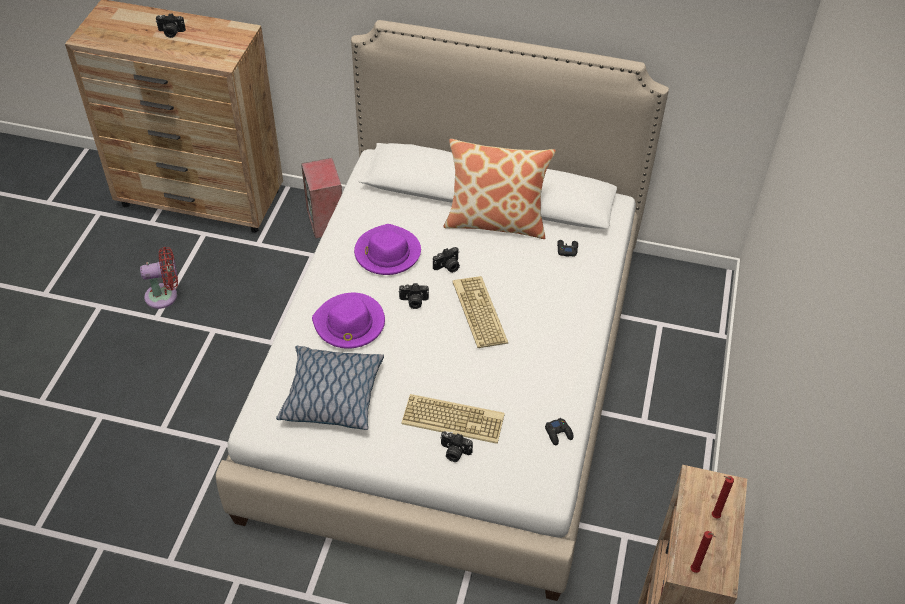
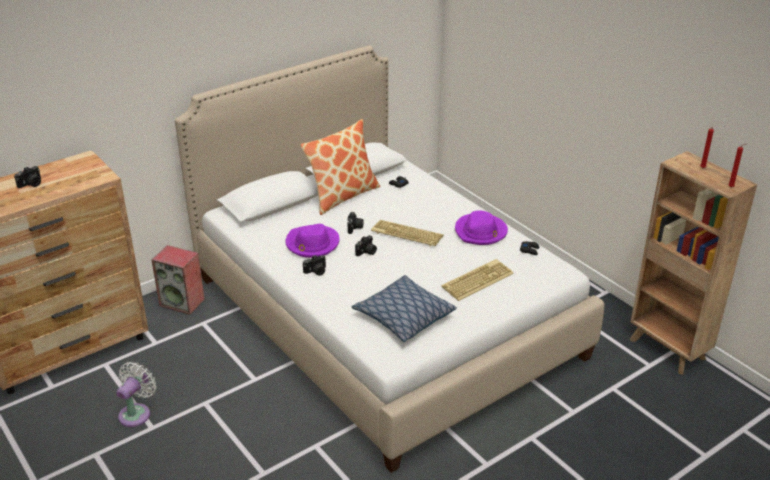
camera: 50 degrees left, 15 degrees down
(165, 296) = (136, 413): red fan -> white fan
(349, 324) = (353, 283): purple hat -> purple hat (481, 232)
(454, 452) = (503, 291): camera -> camera (316, 272)

